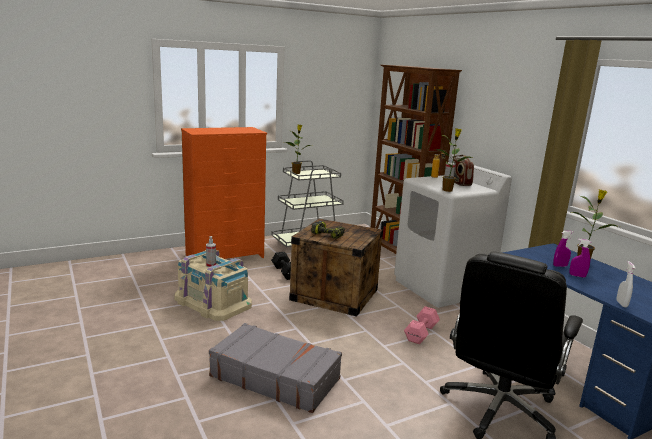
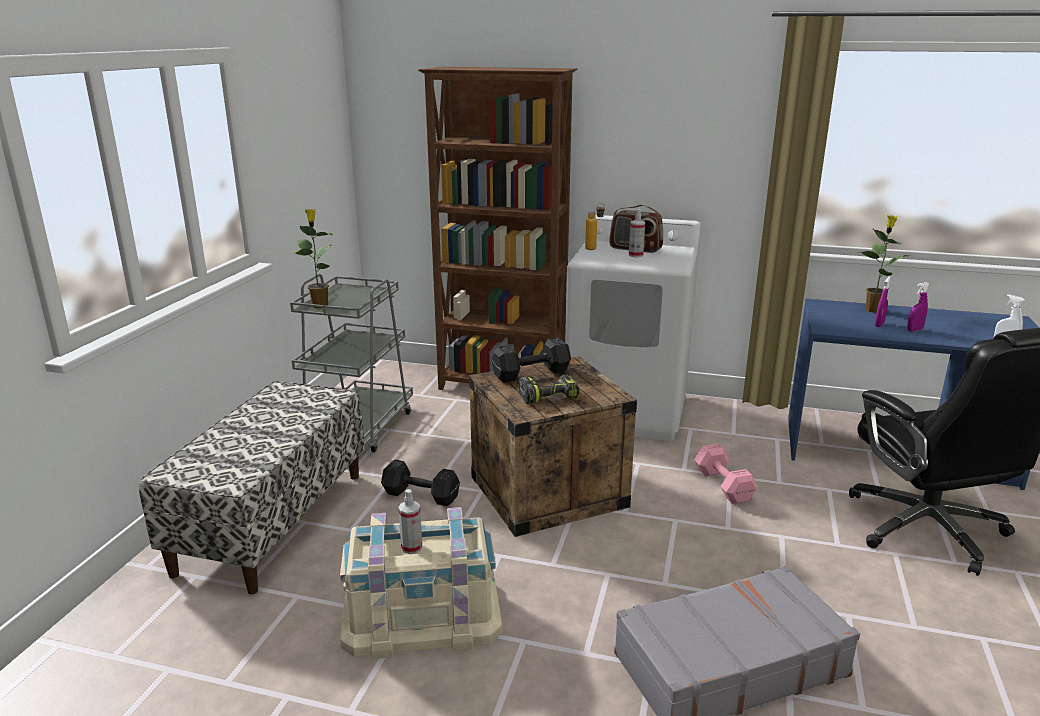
camera: 45 degrees left, 5 degrees up
(225, 256) = (272, 521): orange dresser -> bench
(344, 227) = (533, 373): none -> black dumbbell
(448, 190) = (663, 264): potted plant -> none

